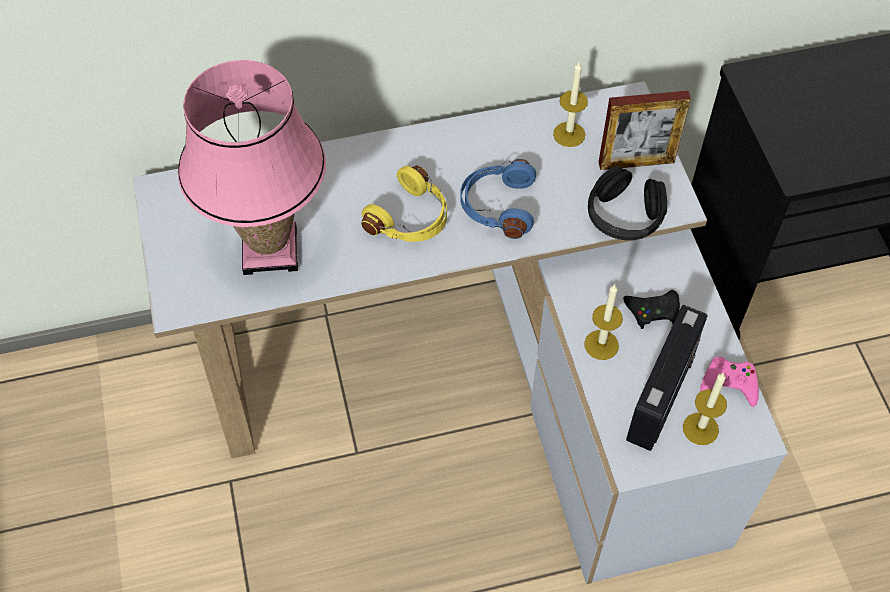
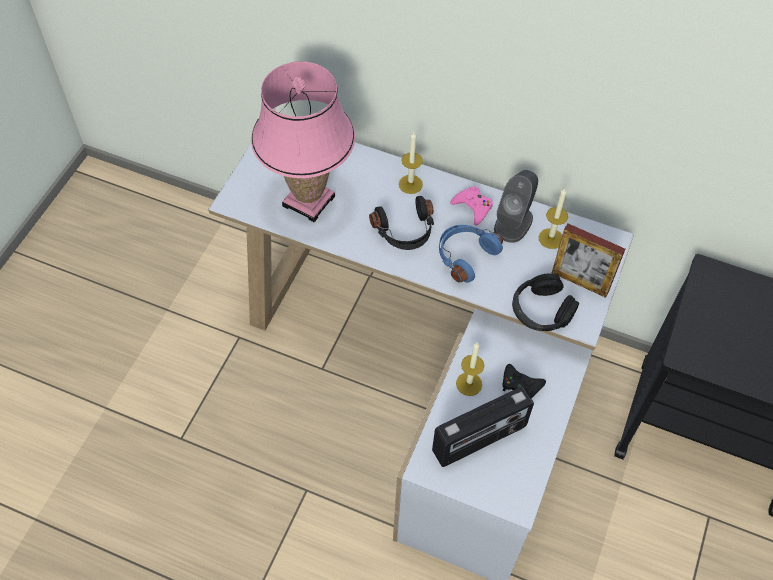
camera: 35 degrees right, 0 degrees up
(411, 219) = (405, 232): yellow headphones -> black headphones
(517, 140) = (513, 223): none -> grey speaker
(700, 428) = (486, 476): candle -> candle (410, 184)
(729, 384) = (530, 461): pink game controller -> pink game controller (473, 207)

